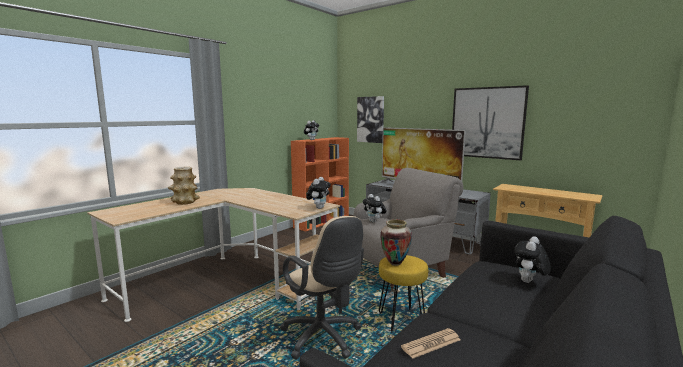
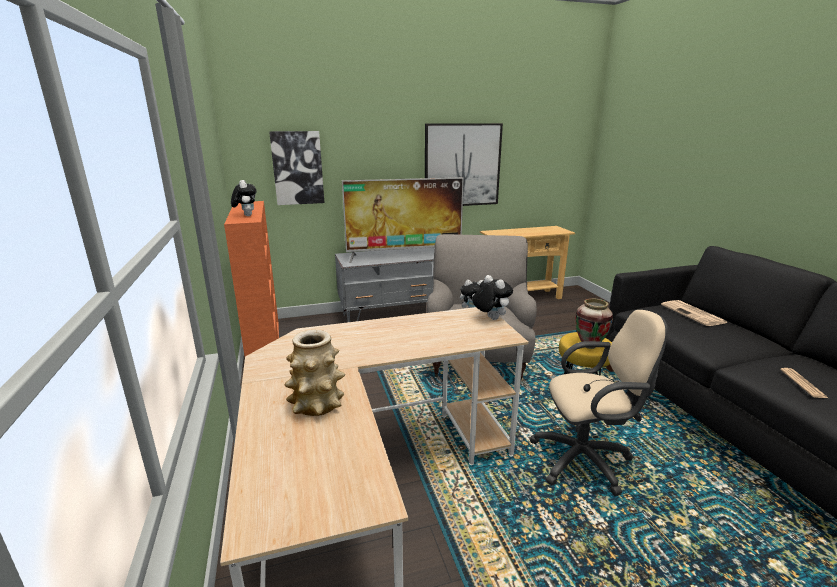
camera: 55 degrees left, 10 degrees up
(529, 282) = (694, 314): plush toy -> newspaper

